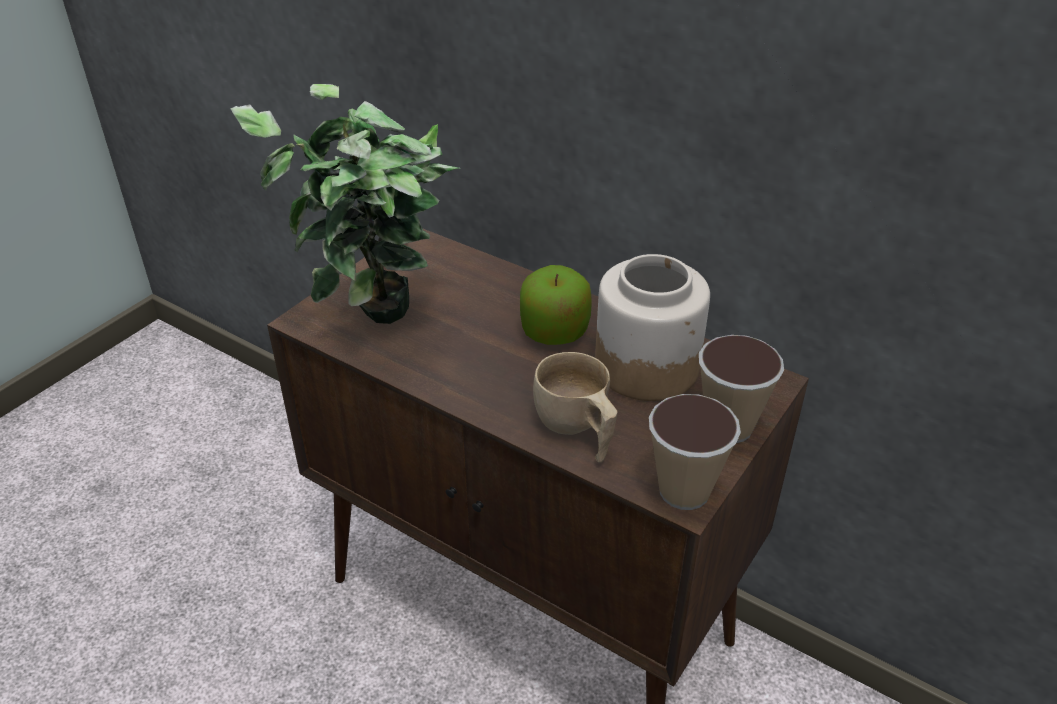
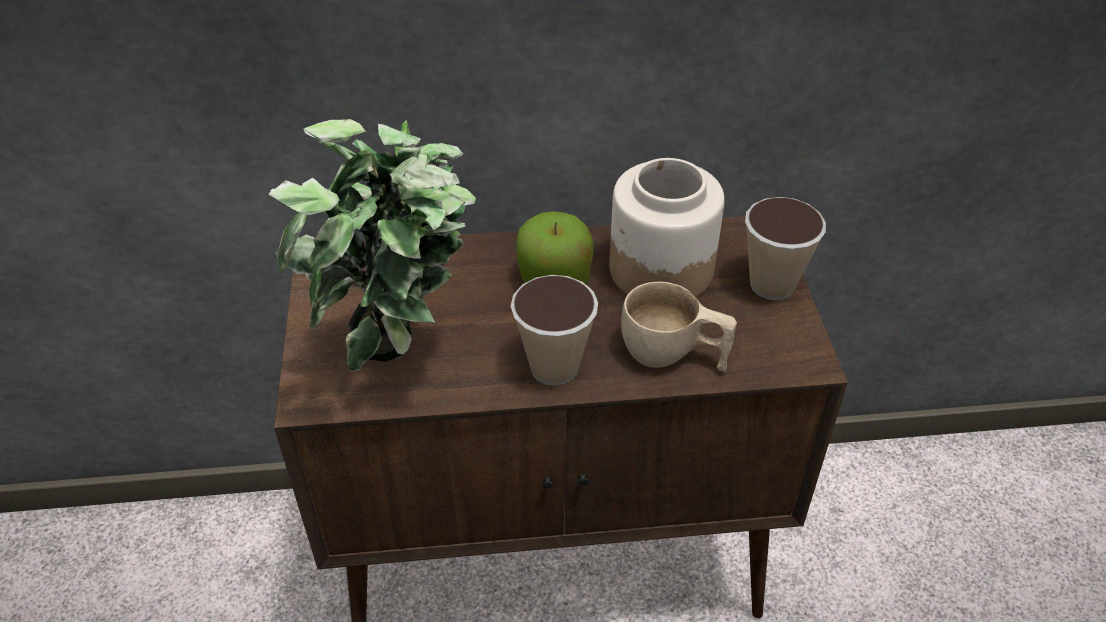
camera: 40 degrees left, 5 degrees up
(684, 491) = (801, 355): cup -> cup (554, 367)

